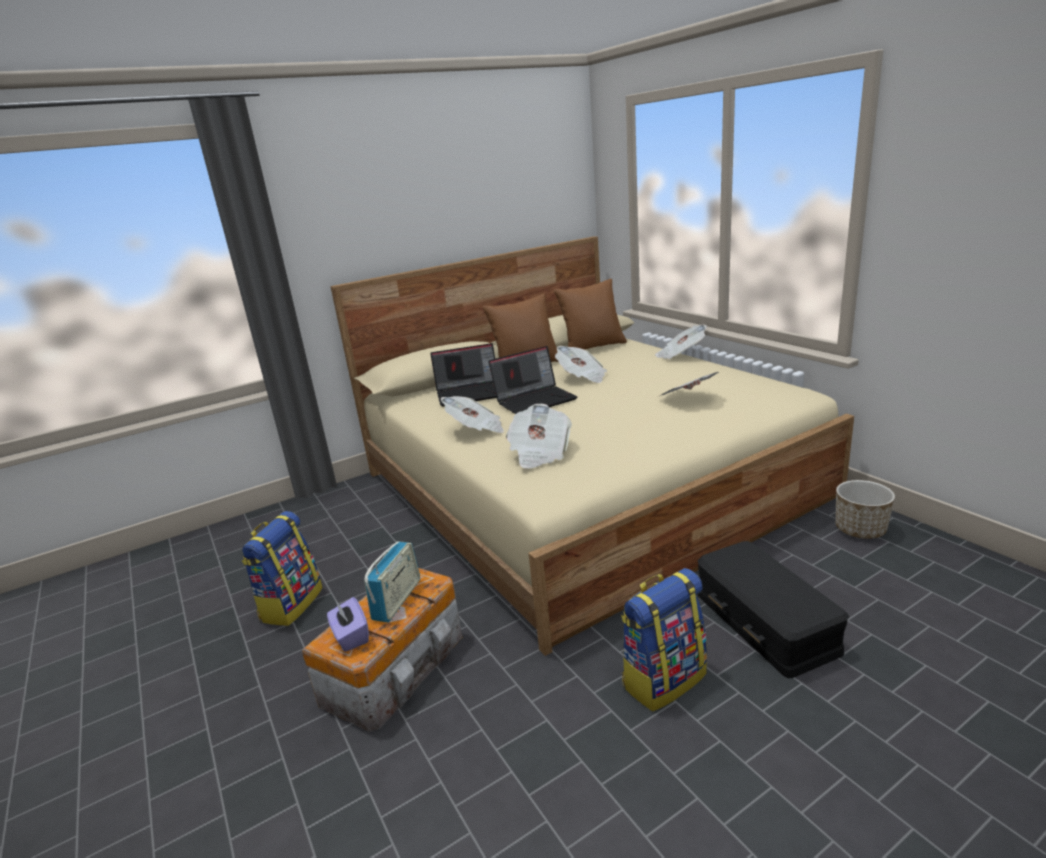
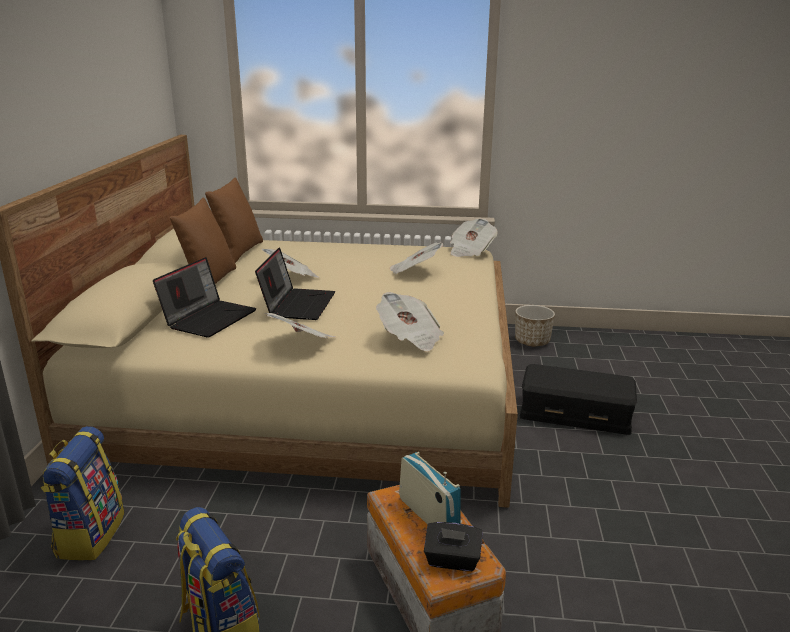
camera: 55 degrees left, 0 degrees up
(351, 636) = (452, 560): purple tissue box -> black tissue box
(663, 679) = (586, 473): backpack -> backpack (89, 534)
(680, 355) = (333, 243): newspaper -> newspaper (470, 251)

